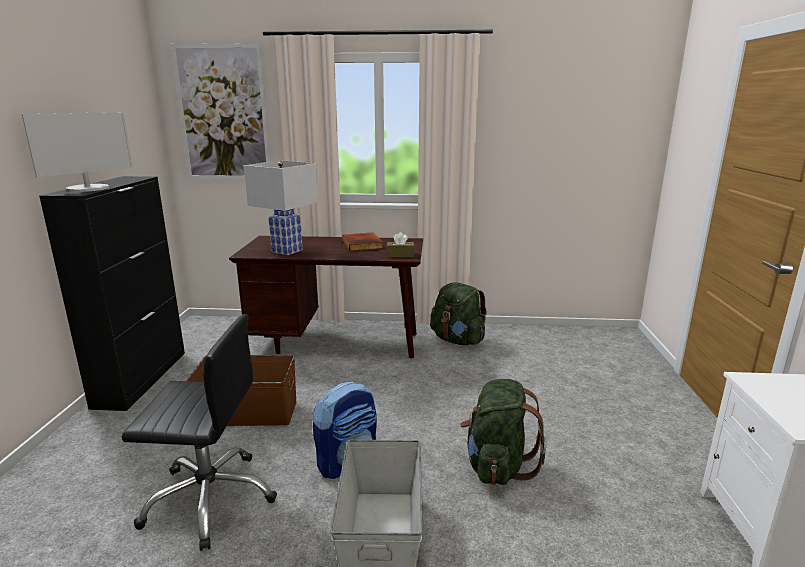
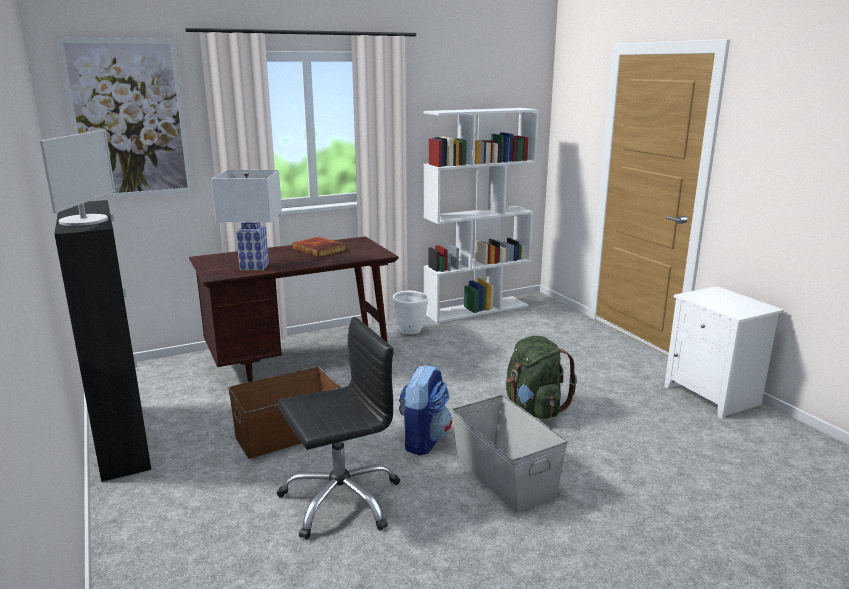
camera: 30 degrees left, 0 degrees up
(400, 255) = (372, 253): brown tissue box -> none
(457, 340) = (410, 331): green backpack -> white planter
(546, 332) = (476, 309): none -> white bookcase

